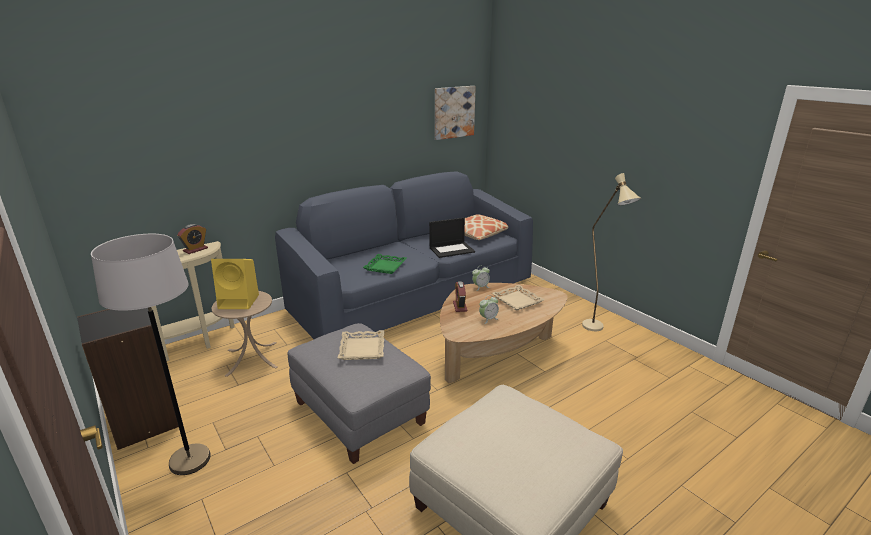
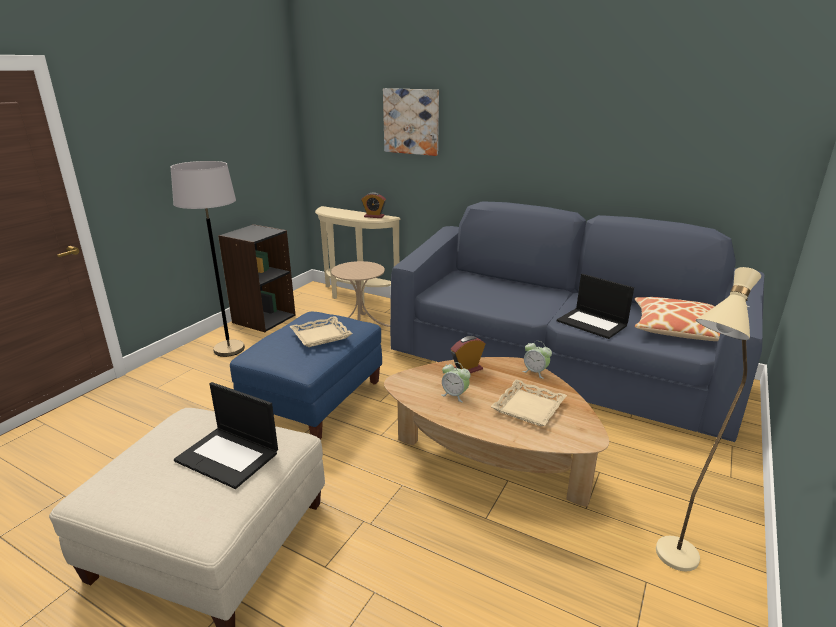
camera: 65 degrees right, 0 degrees up
(240, 301) = (359, 268): yellow speaker -> none
(359, 414) = (314, 400): grey ottoman -> blue ottoman
(385, 266) = (492, 300): green tray -> none
(453, 112) = (743, 133): picture -> picture (411, 121)
(520, 422) = (229, 456): none -> laptop

